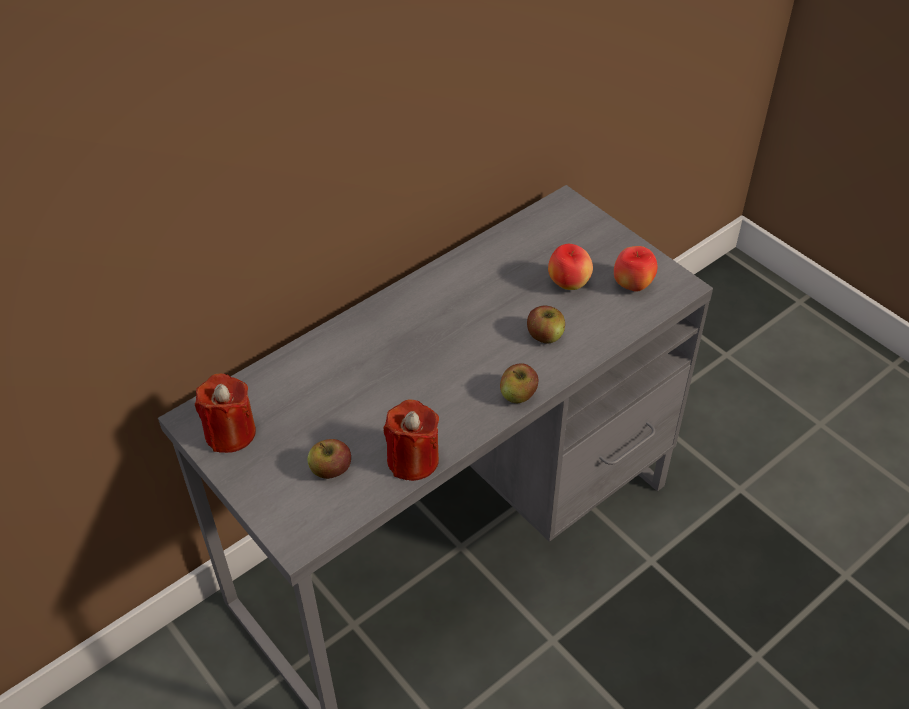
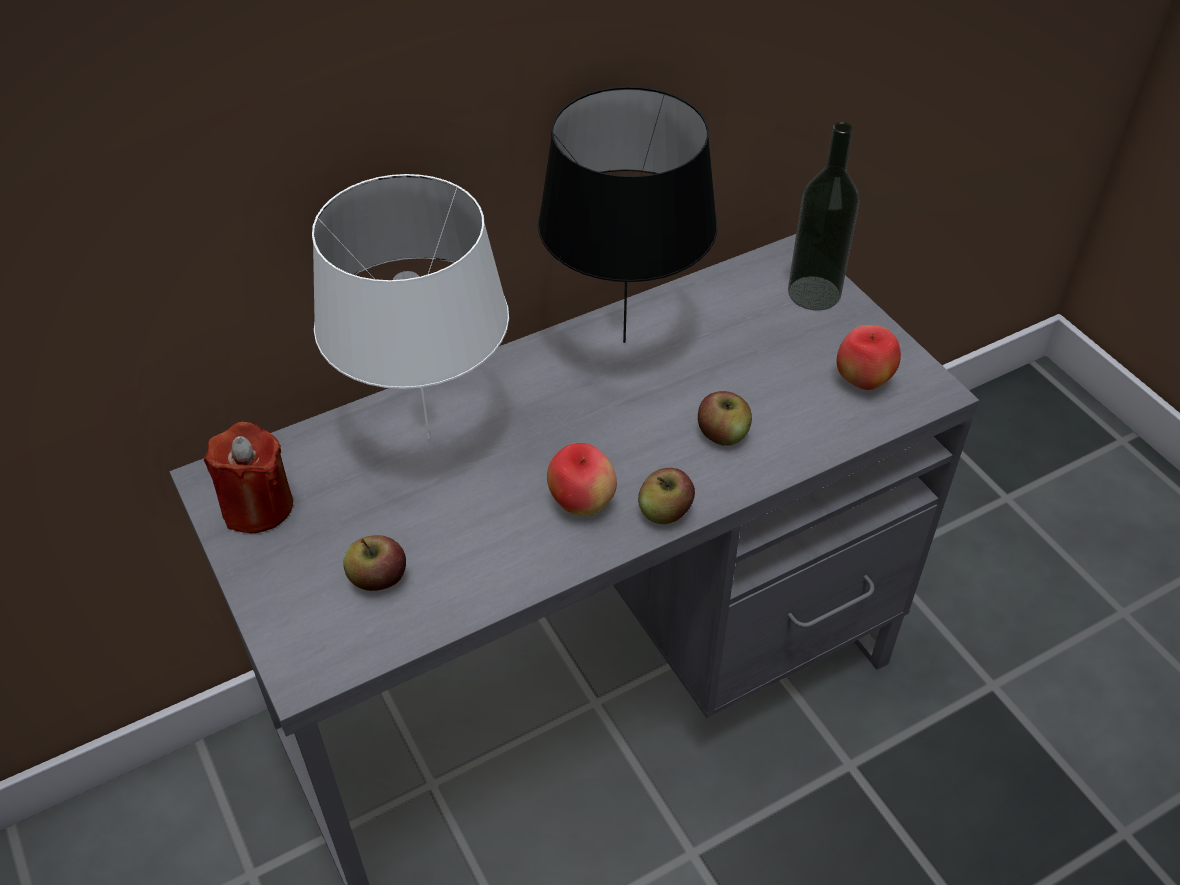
camera: 10 degrees right, 0 degrees up
(338, 368) = (426, 439): none -> white table lamp
(413, 460) = (494, 582): red candle -> none
(460, 279) = (623, 340): none -> black table lamp
(568, 284) = (772, 367): apple -> apple (582, 503)
(586, 227) = (814, 293): none -> bottle

